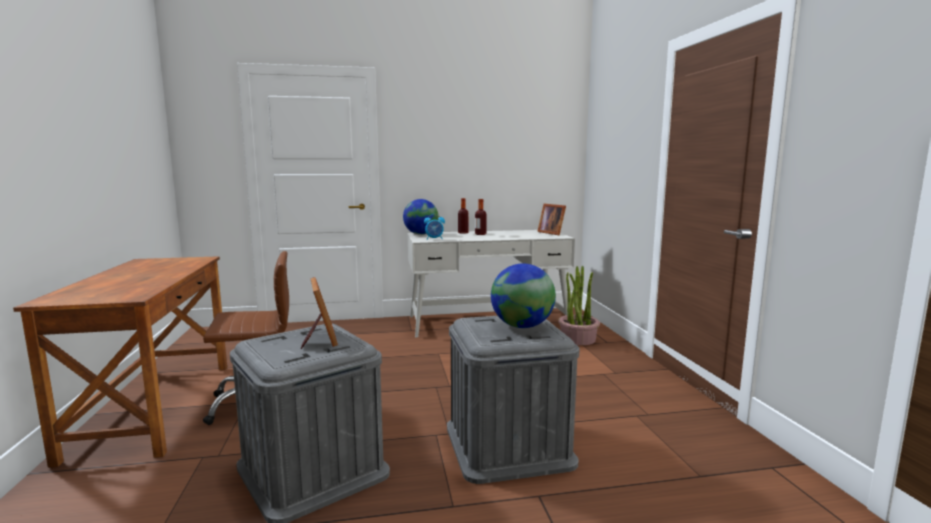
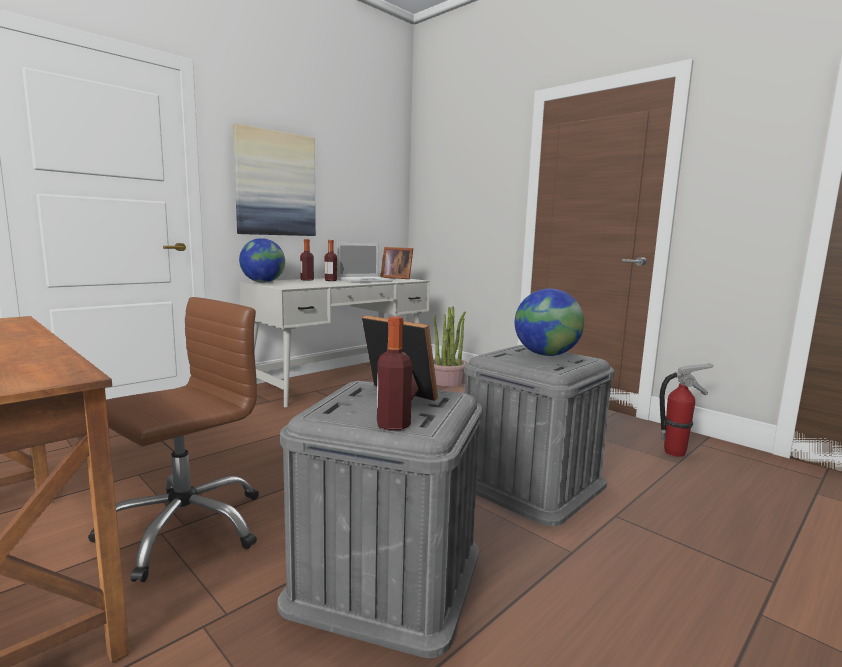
camera: 35 degrees left, 0 degrees up
(271, 357) = (393, 425): none -> bottle
(434, 239) = (295, 285): alarm clock -> none
(441, 153) = (275, 184): none -> picture
(511, 235) = (365, 280): none -> laptop
(716, 466) = (675, 453): none -> fire extinguisher

